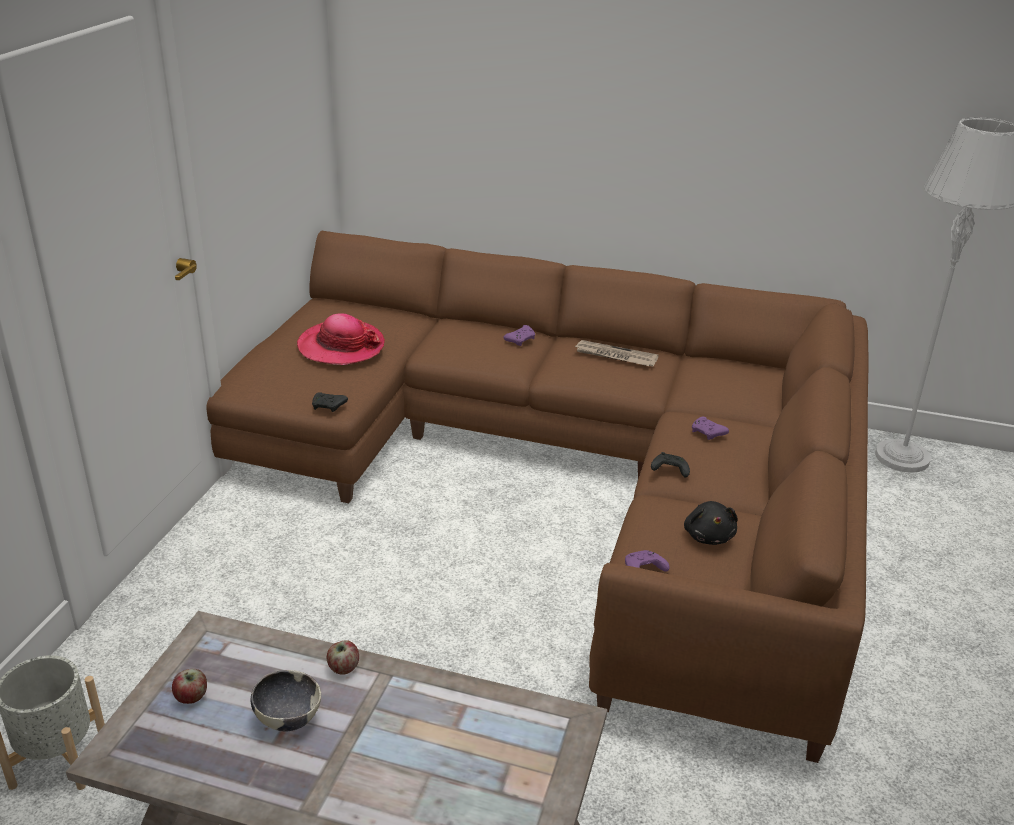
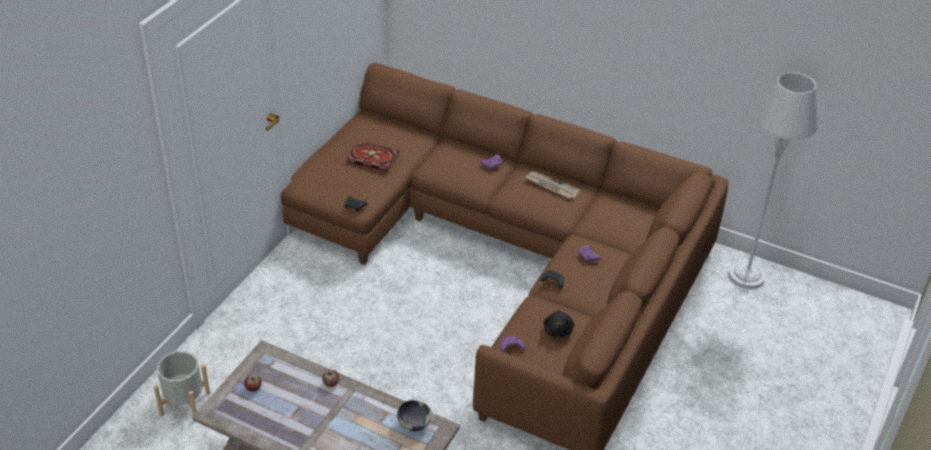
camera: 10 degrees right, 10 degrees up
(288, 718) = (299, 406): bowl -> bowl (414, 424)
(341, 346) = (371, 158): hat -> book

